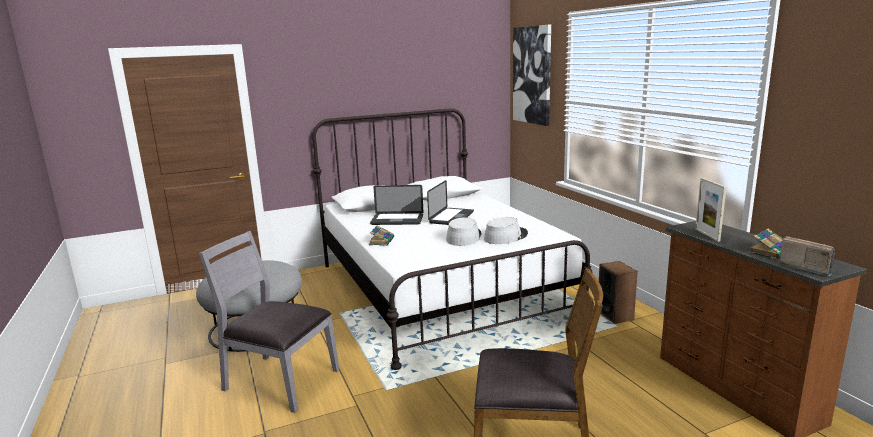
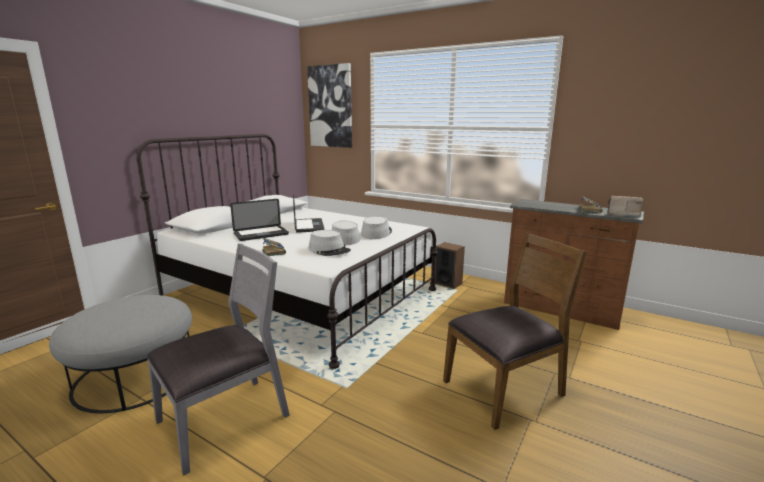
camera: 35 degrees left, 0 degrees up
(279, 381) = (225, 419): grey chair -> grey chair turned 150 degrees clockwise
(430, 248) = (329, 250): none -> grey hat
(707, 235) = (541, 206): picture frame -> none

